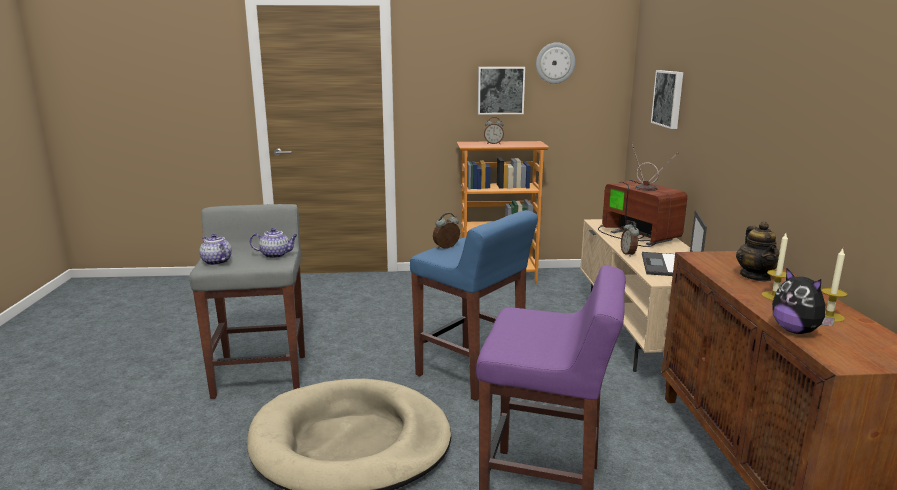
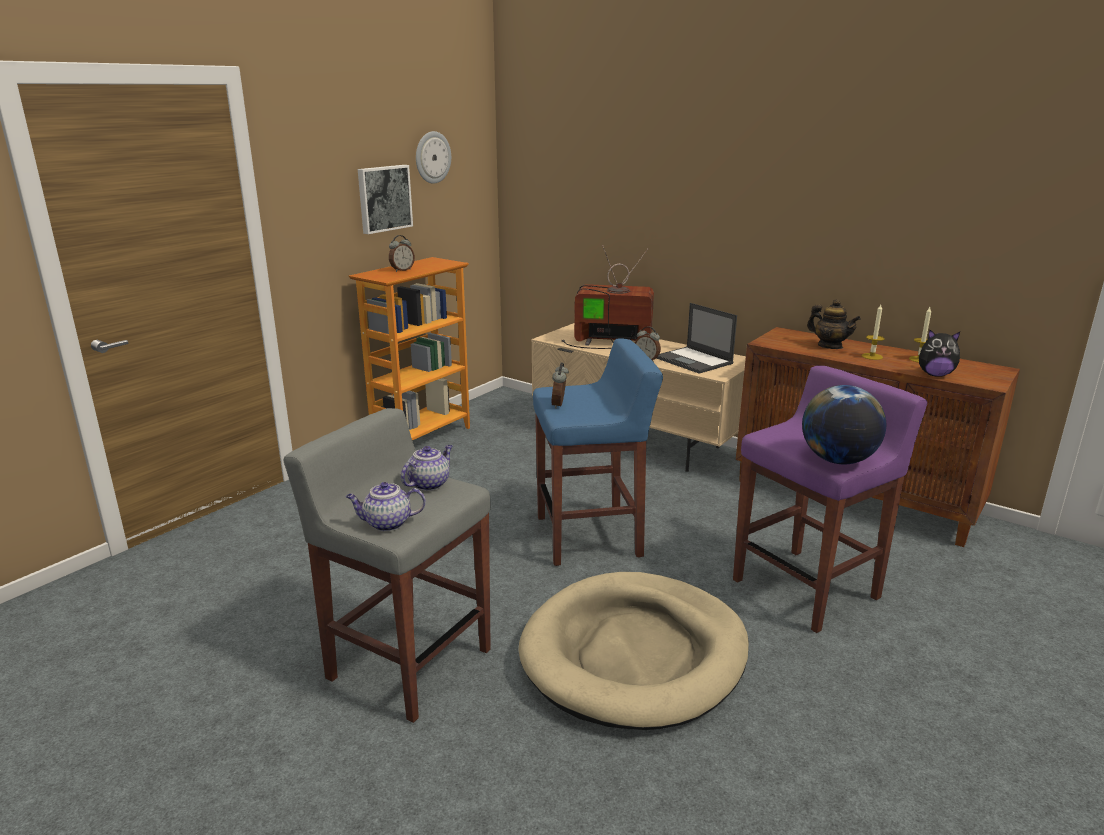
camera: 50 degrees left, 5 degrees up
(512, 347) = (837, 460): none -> globe
(669, 98) = (590, 192): picture -> none

